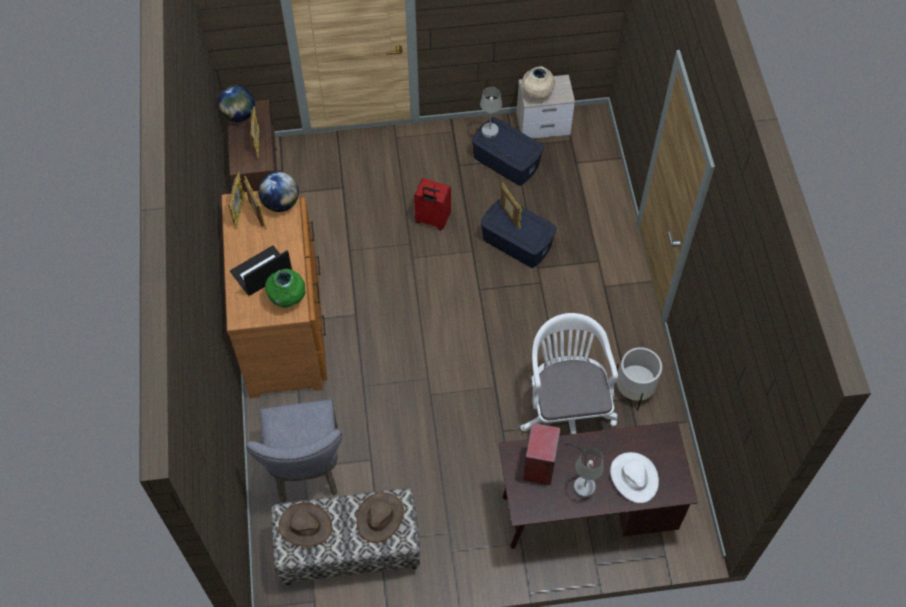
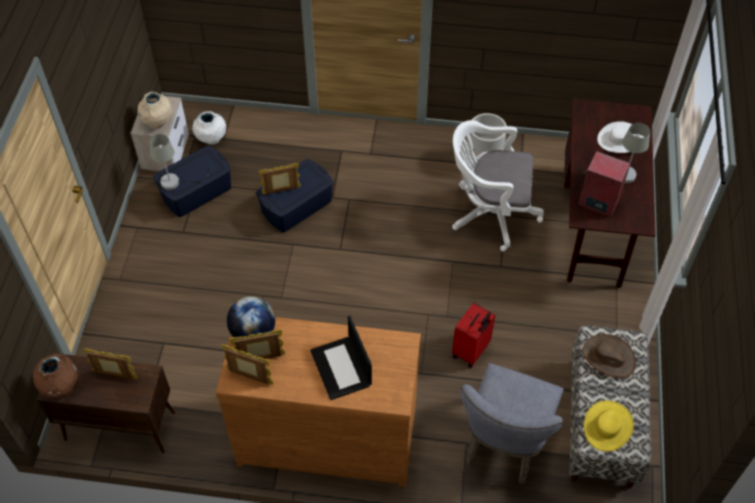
camera: 75 degrees left, 5 degrees down
(239, 115) = (61, 388): globe -> brown vase
(287, 299) = (387, 348): green vase -> none
(305, 526) = (608, 426): brown hat -> yellow hat
(306, 469) = (504, 445): grey chair -> grey chair turned 105 degrees clockwise
(432, 220) = (242, 270): red suitcase -> red suitcase (471, 351)
(571, 154) = (212, 140): none -> white vase

